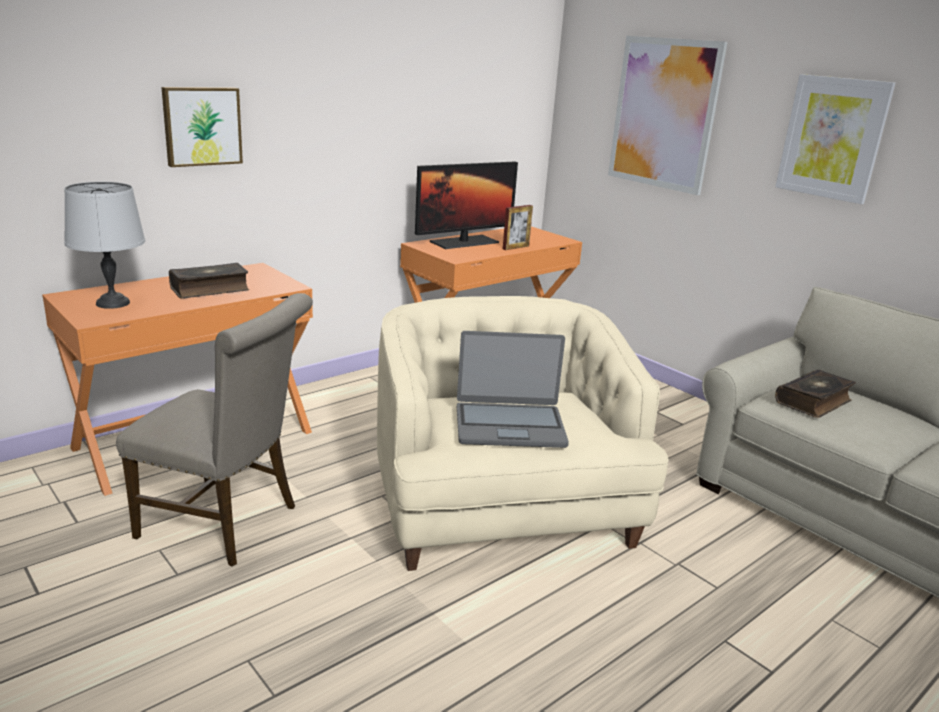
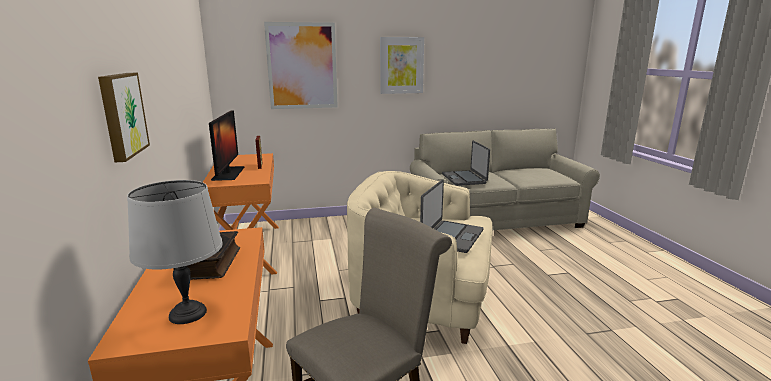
camera: 60 degrees left, 5 degrees down
(814, 402) = (464, 179): book -> laptop

